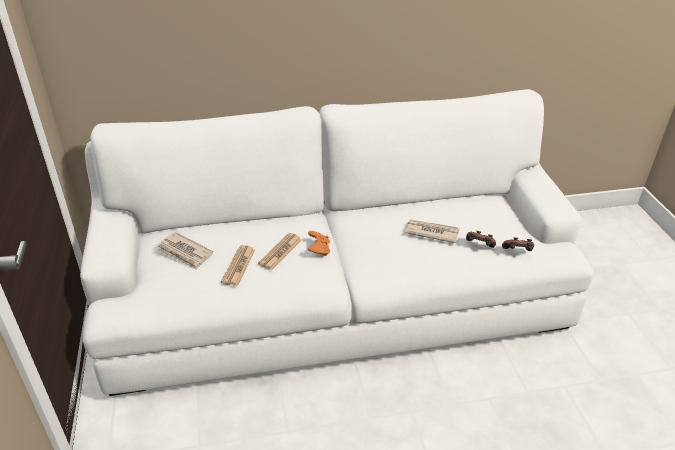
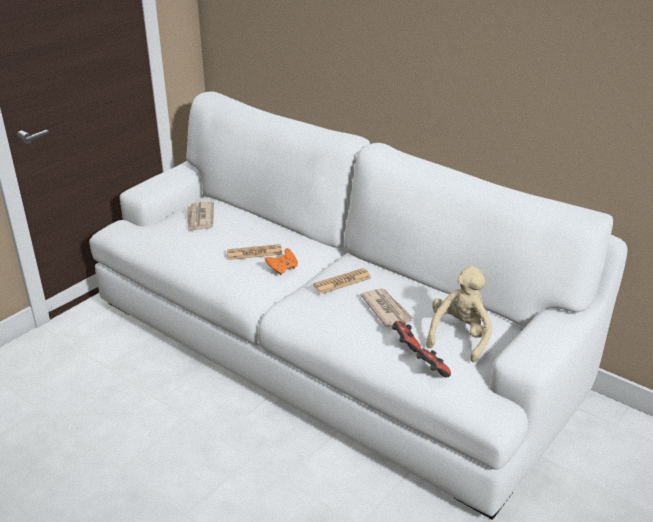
camera: 50 degrees right, 5 degrees down
(238, 266) = (214, 245): newspaper -> newspaper (342, 282)
(491, 221) = (459, 336): none -> beige plush toy

